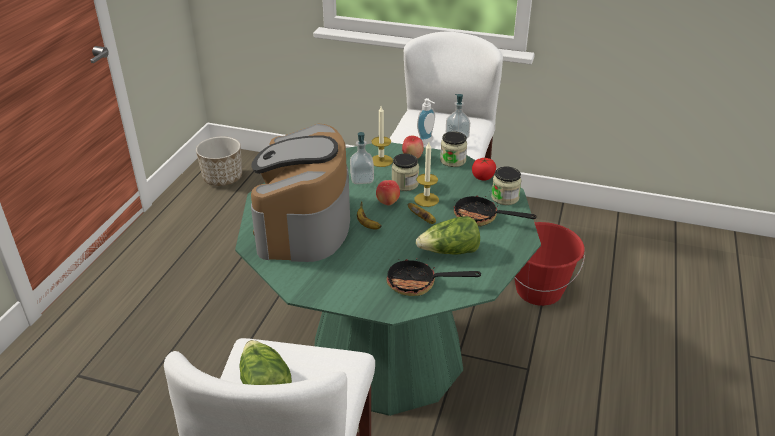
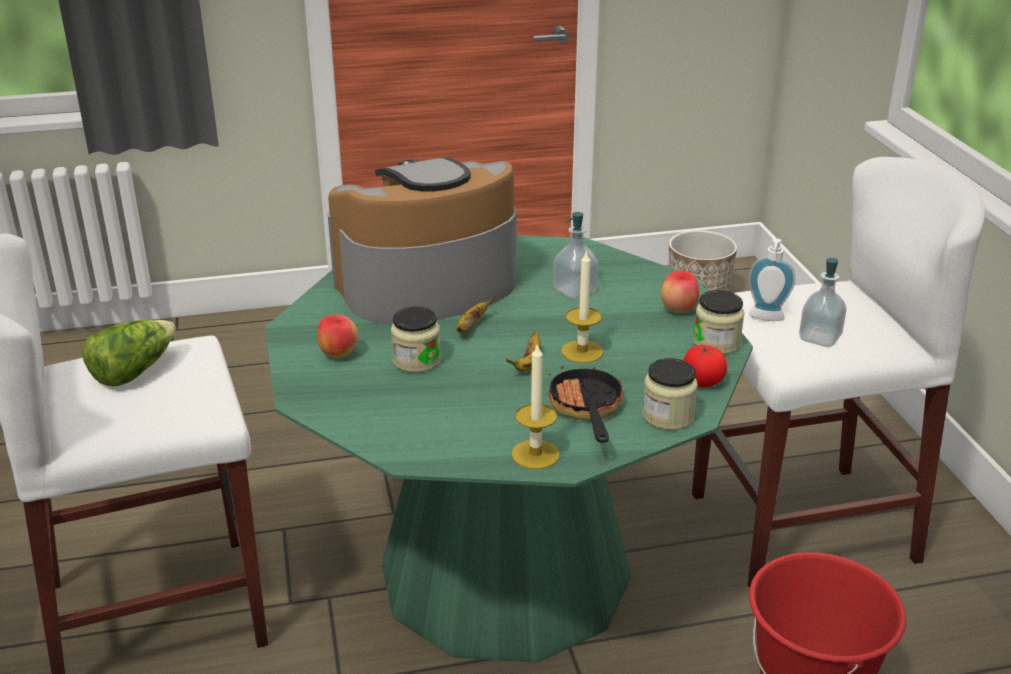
camera: 60 degrees right, 5 degrees down
(381, 161) = (639, 290): candle -> candle (535, 454)
(388, 203) = (539, 326): apple -> apple (339, 354)
(405, 184) = (602, 324): jar -> jar (416, 361)
(419, 284) = (373, 403): frying pan -> none
(450, 252) = (471, 406): lettuce -> none

